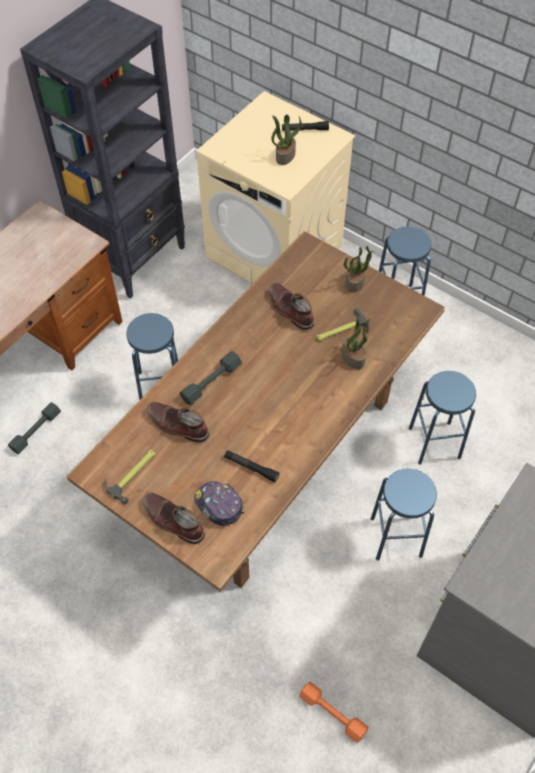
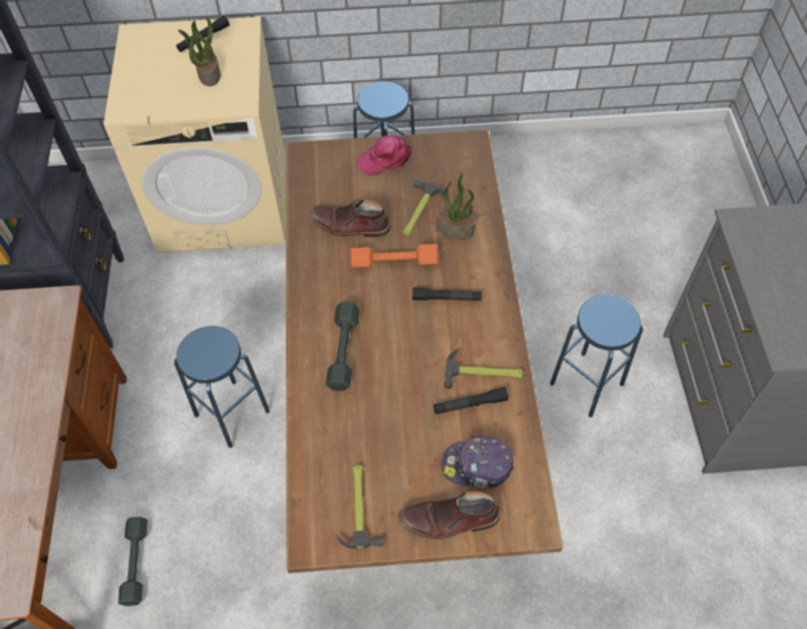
camera: 40 degrees left, 0 degrees up
(177, 425) = (353, 420): brown boot -> none
(278, 456) = (483, 373): none -> hammer
(303, 395) = (446, 298): none -> black flashlight
(332, 713) = (689, 587): orange dumbbell -> orange dumbbell (394, 262)
(355, 282) = (385, 159): potted plant -> pink cap
(434, 443) = (537, 277): blue stool -> none

